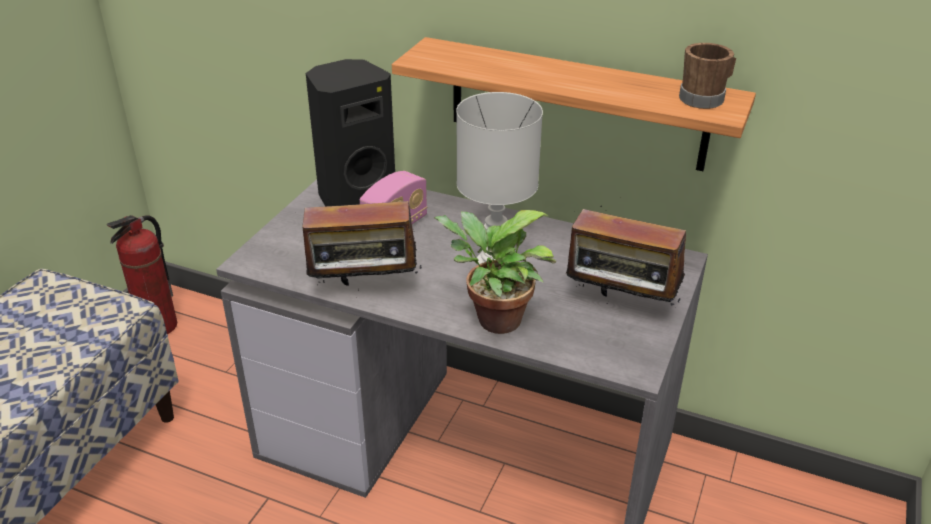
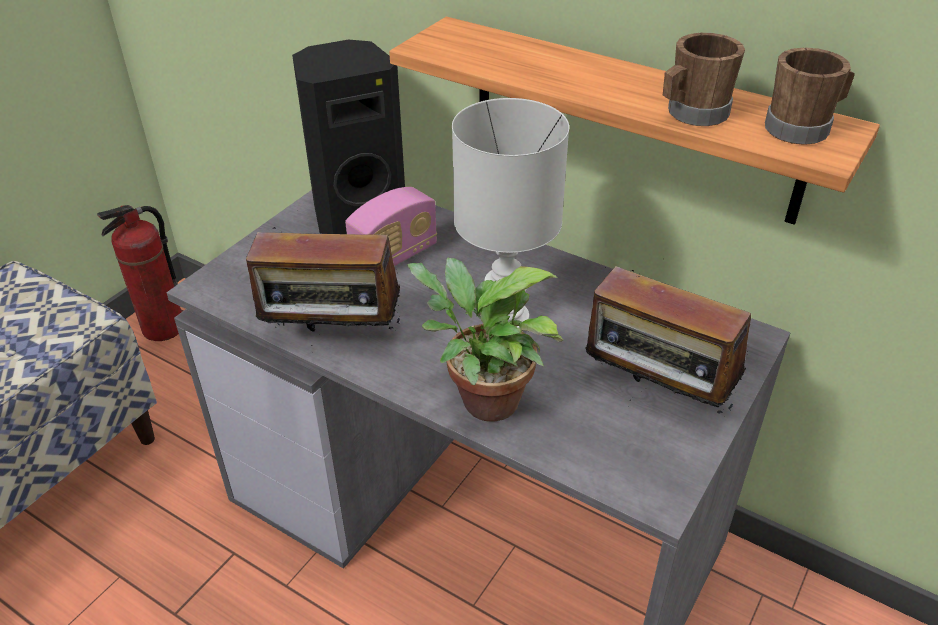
camera: 10 degrees right, 5 degrees up
(627, 94) = (692, 114): none -> brown mug

